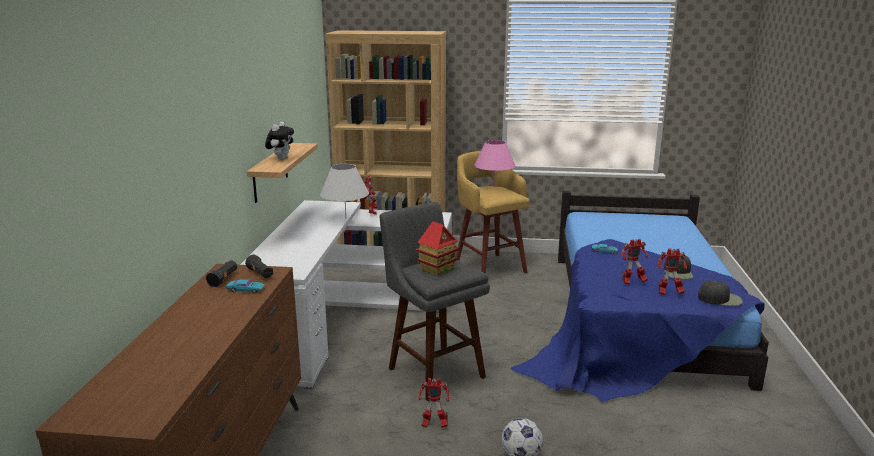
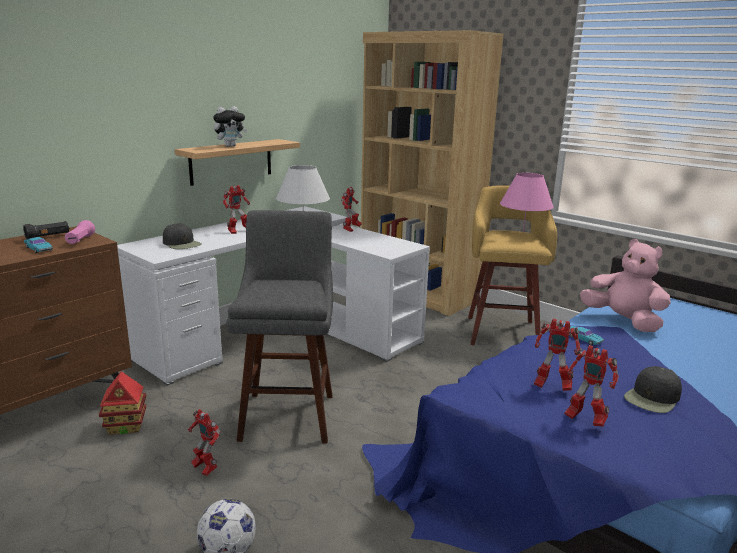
camera: 35 degrees right, 0 degrees up
(260, 274) = (80, 240): black flashlight -> pink flashlight
(305, 236) = (238, 231): none -> toy robot
(437, 269) = (279, 288): toy house -> toy house (126, 426)
(605, 234) = (623, 321): none -> pink plush toy
(720, 299) = (664, 460): black cap -> black cap (182, 244)

